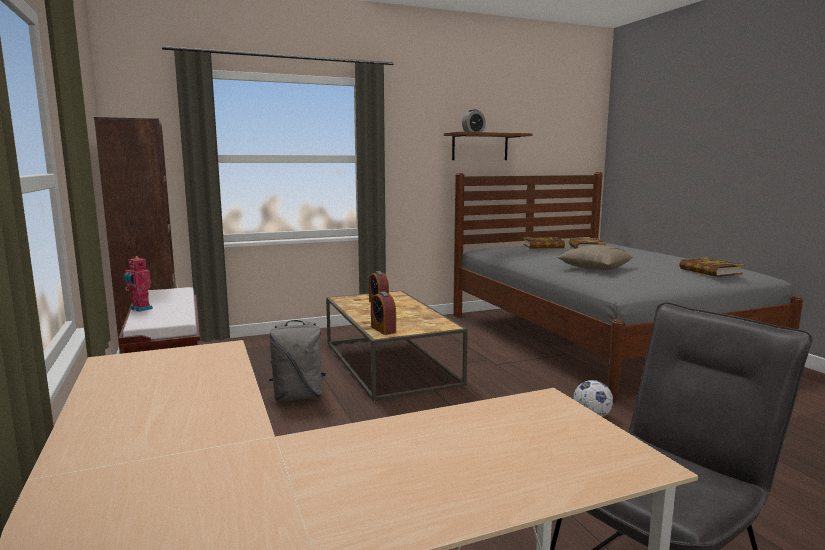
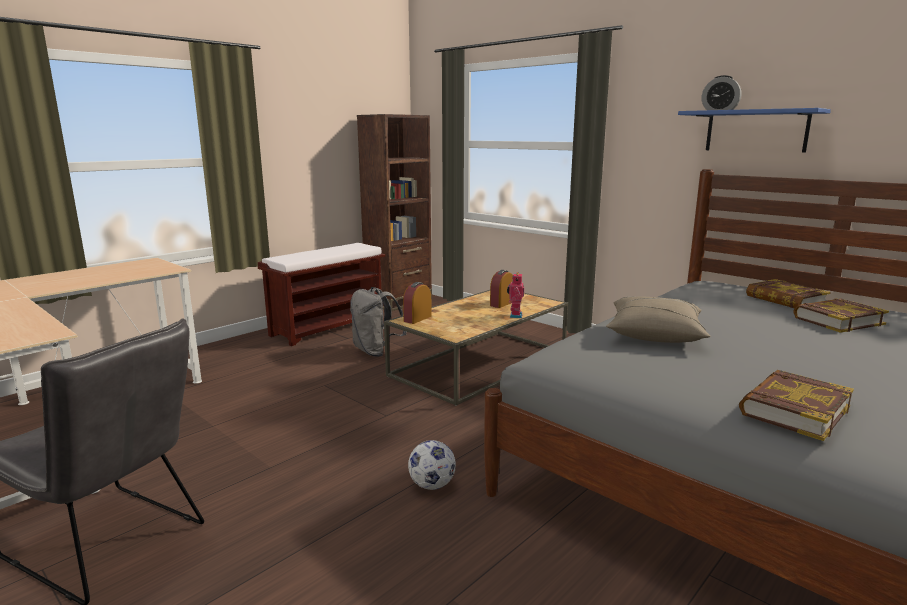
camera: 65 degrees right, 5 degrees up
(140, 309) = (309, 251): toy robot -> toy robot (514, 315)
(480, 147) = (756, 131): brown shelf -> blue shelf

